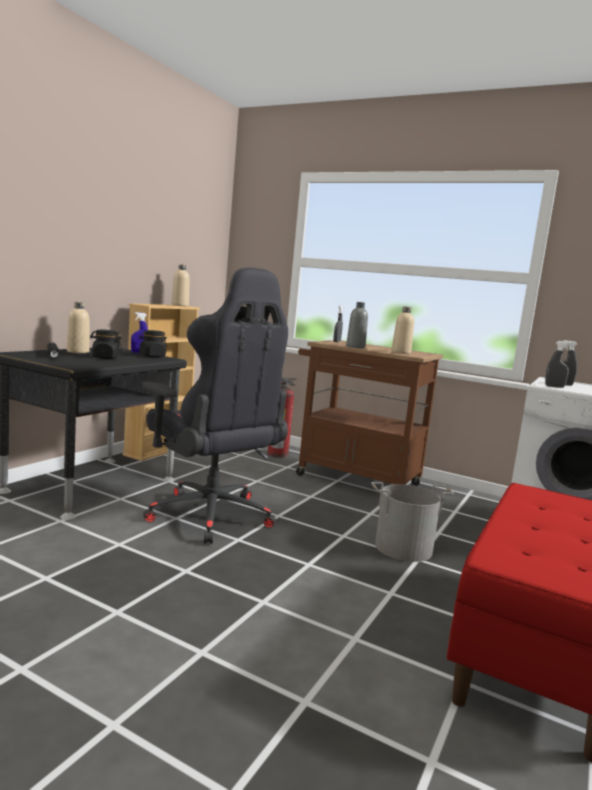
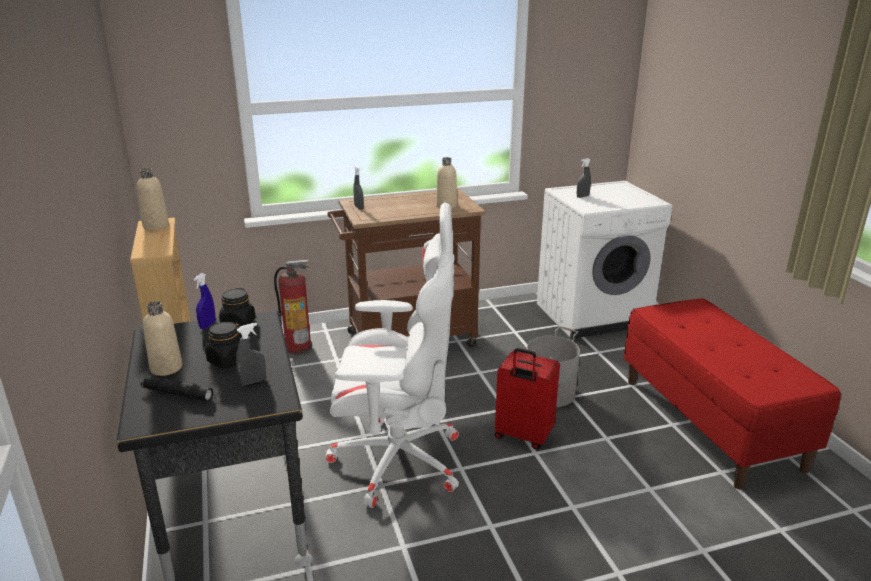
camera: 45 degrees left, 15 degrees up
(209, 515) = (396, 461): black office chair -> white office chair
(321, 553) = (522, 436): none -> red suitcase
(355, 347) = (403, 214): grey bottle -> none
(554, 387) = (591, 205): grey spray bottle -> grey spray bottle (253, 381)

